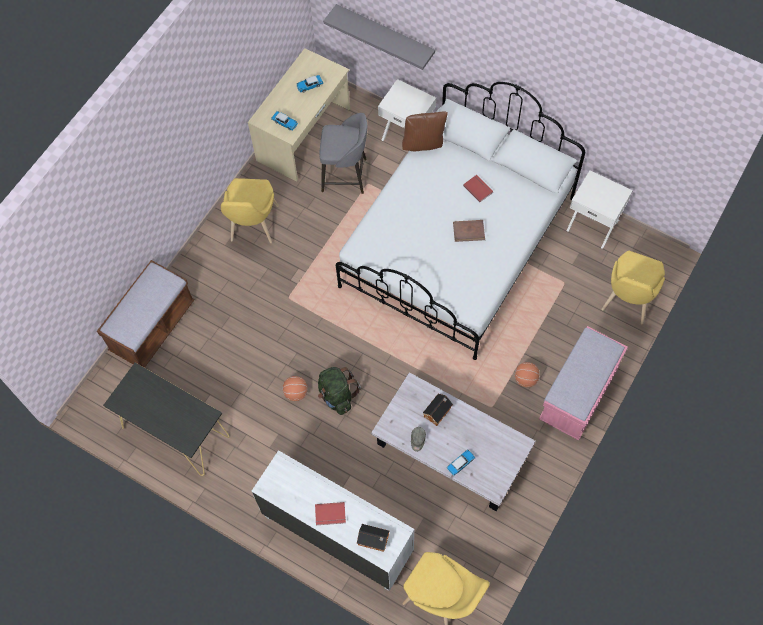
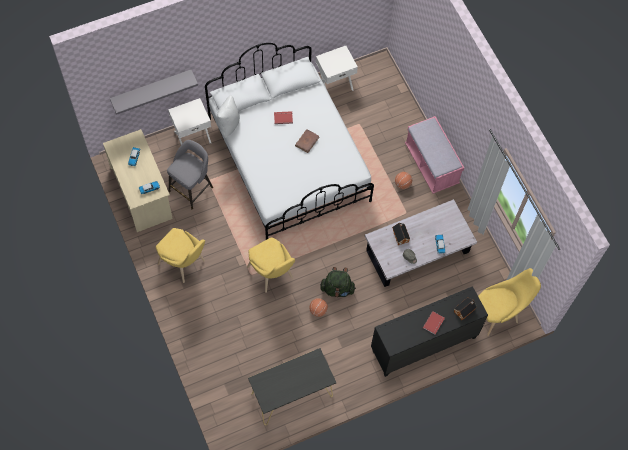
camera: 60 degrees left, 0 degrees up
(153, 327) = (208, 366): brown bench -> none
(337, 534) = (423, 344): white dresser -> black dresser
(424, 143) = (228, 125): brown pillow -> white pillow
(627, 302) = (395, 102): yellow chair -> yellow chair (272, 274)

